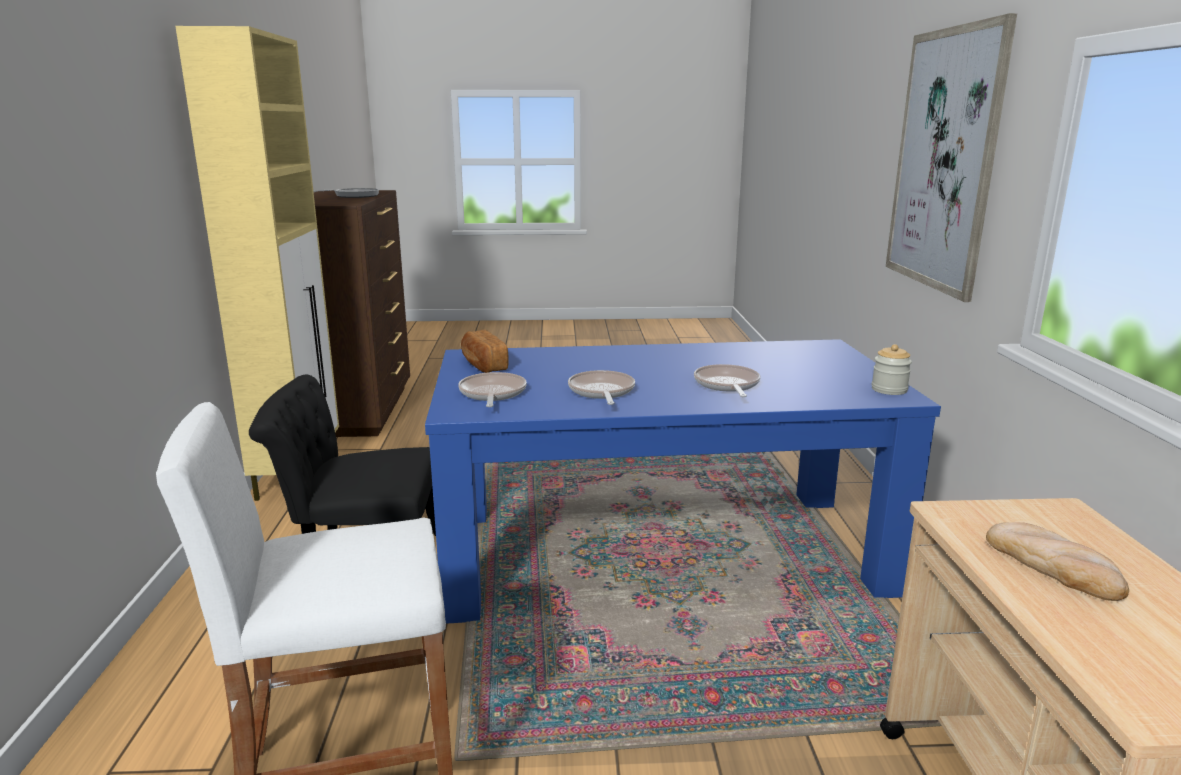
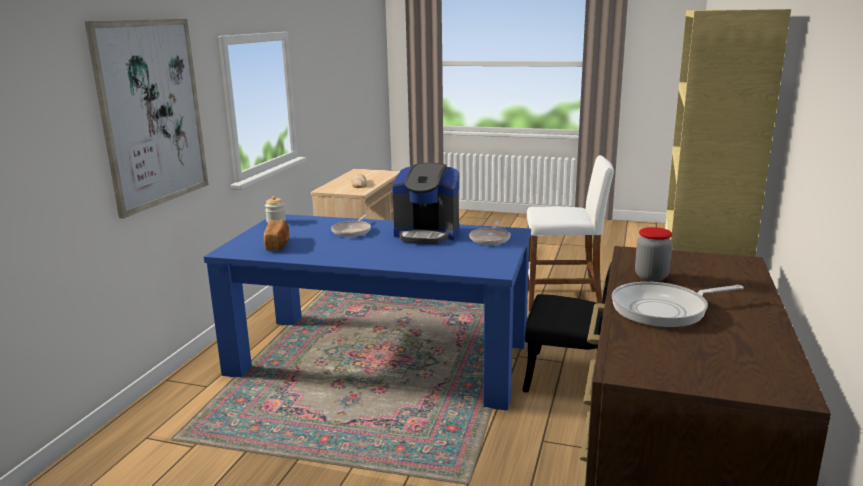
camera: 160 degrees left, 0 degrees up
(349, 200) = (651, 277): none -> jar
(483, 365) = (487, 260): bread -> bread (278, 244)
(601, 392) = (427, 234): frying pan -> coffee machine

